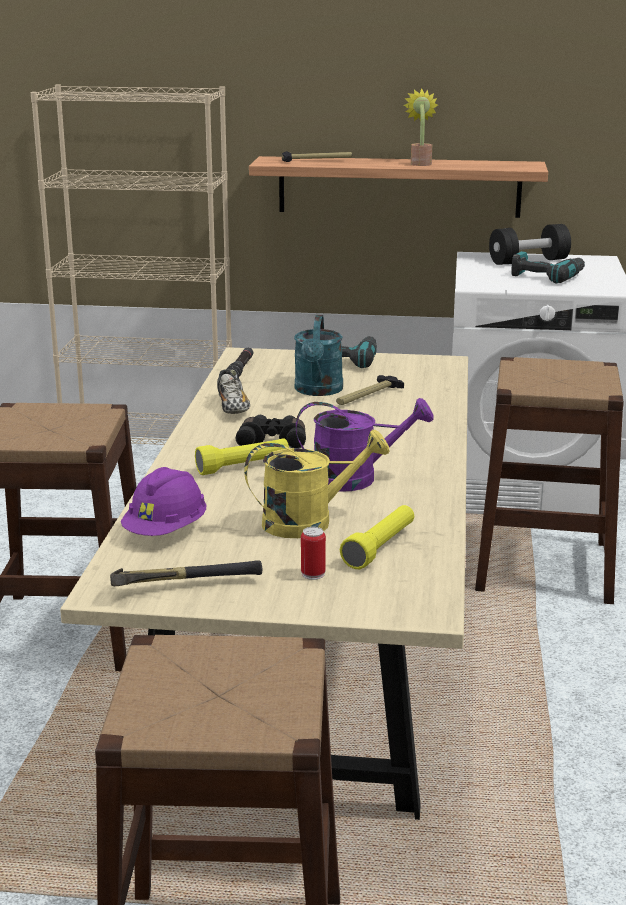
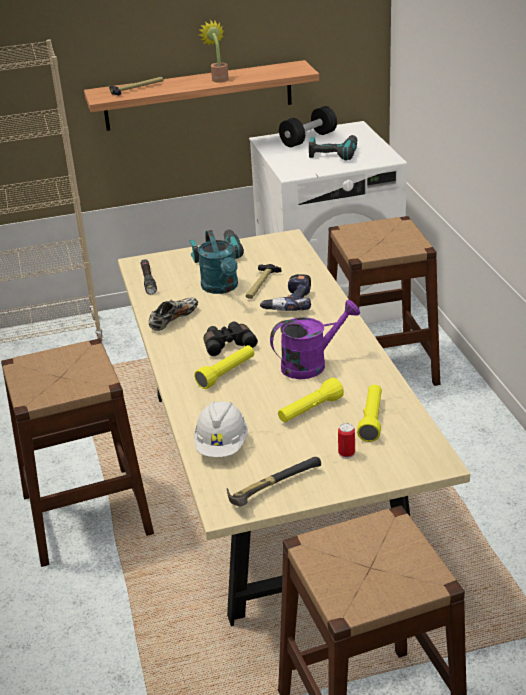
camera: 20 degrees left, 10 degrees up
(166, 531) = (222, 446): purple hard hat -> white hard hat
(233, 408) = (174, 320): shoe -> shoe turned 105 degrees counterclockwise
(309, 522) = (310, 410): yellow watering can -> yellow flashlight
(386, 417) = (289, 302): none -> power drill

